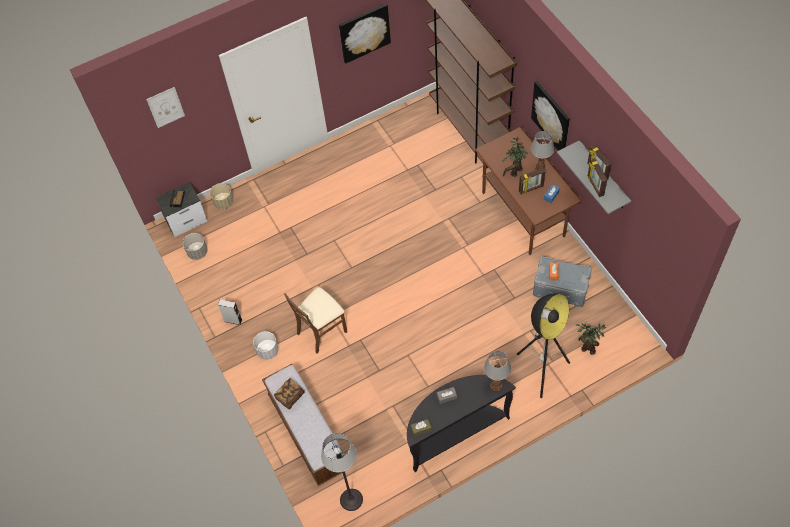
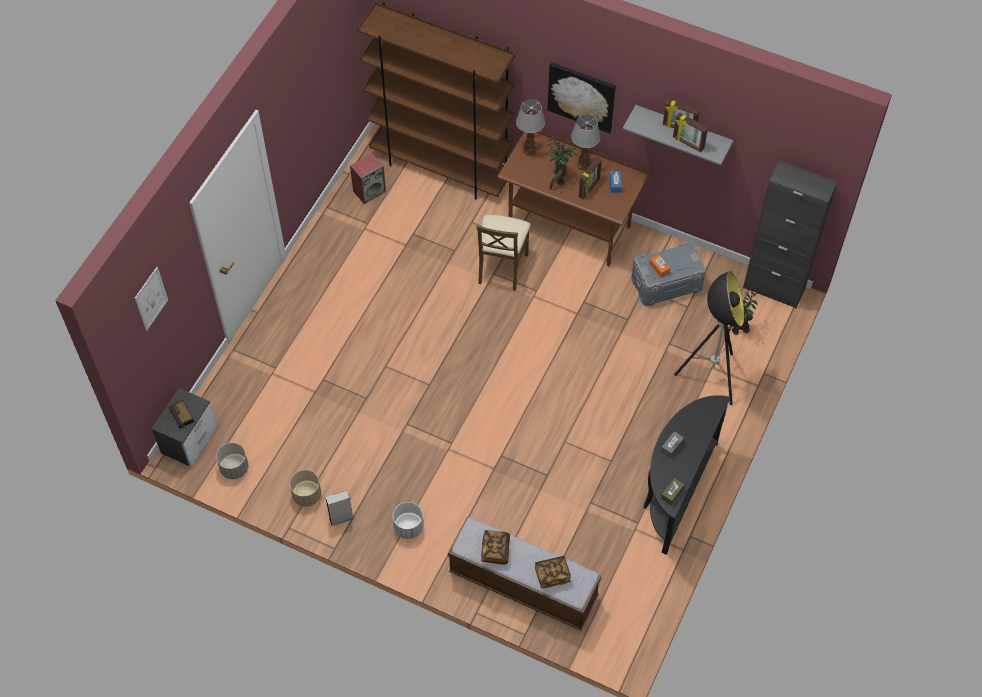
camera: 40 degrees left, 0 degrees up
(224, 202) = (219, 395): beige planter -> beige planter (306, 495)
(312, 435) = (552, 575): none -> book
(322, 331) = (451, 471): brown chair -> brown chair (502, 267)
(351, 499) = (623, 623): floor lamp -> none
(364, 32) = (304, 102): picture -> none
(411, 123) = (369, 191): none -> speaker
(495, 385) = (710, 406): table lamp -> table lamp (529, 150)
(636, 334) = (773, 288): none -> black cabinet

